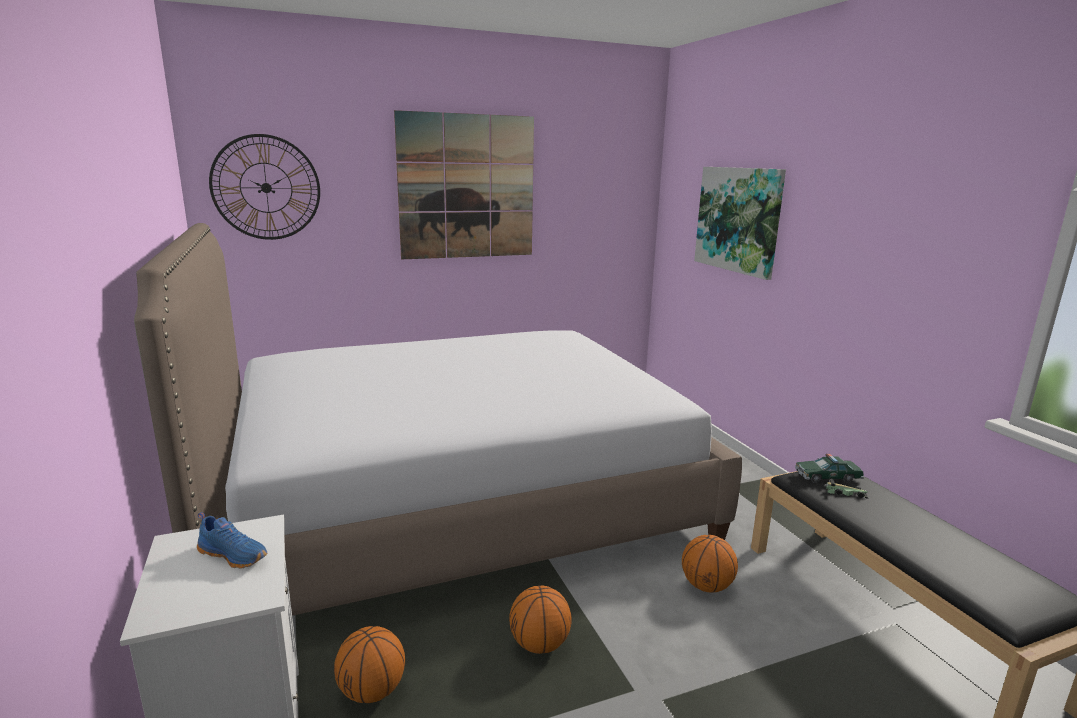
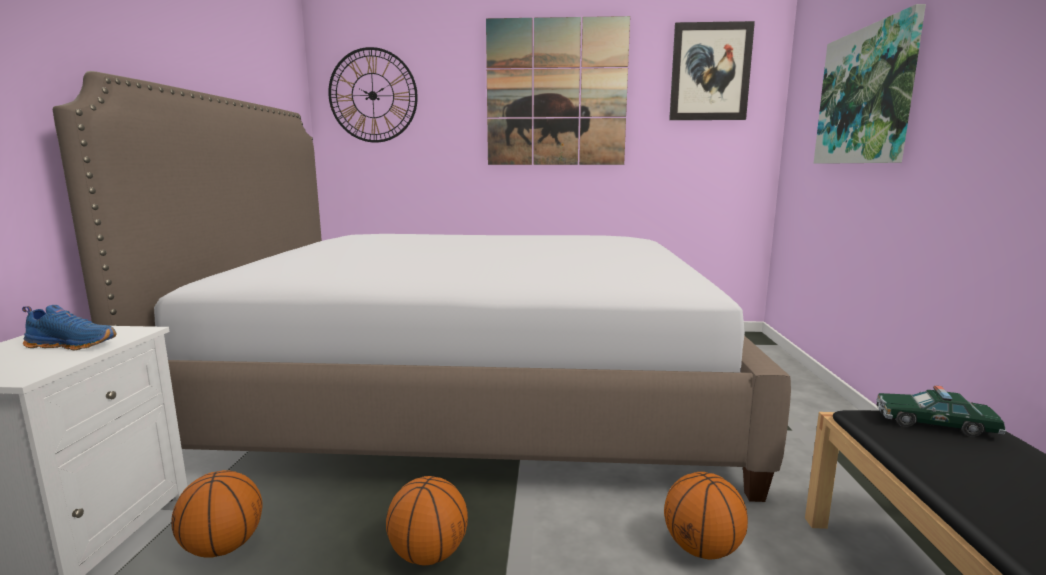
camera: 25 degrees right, 5 degrees down
(234, 554) = (74, 345): blue shoe -> blue shoe turned 45 degrees counterclockwise
(601, 170) = (710, 72): none -> picture
(845, 492) = (955, 448): toy car -> none

